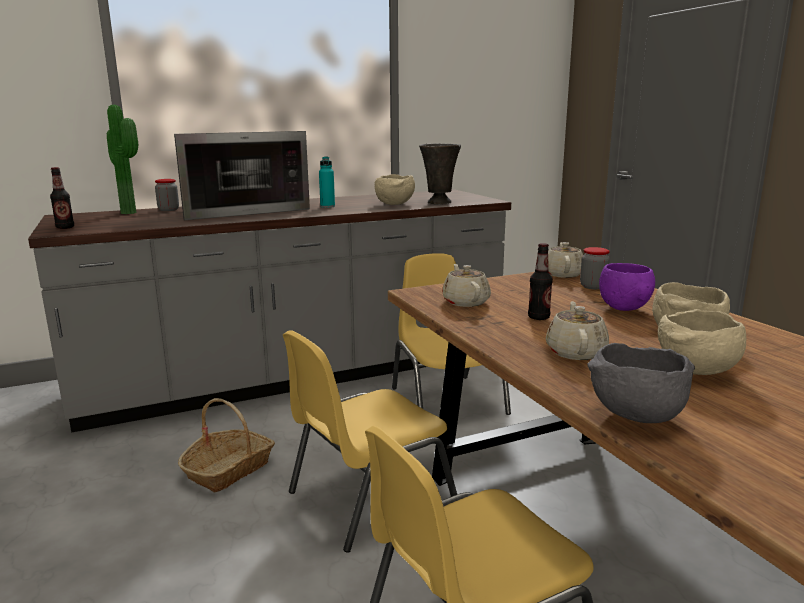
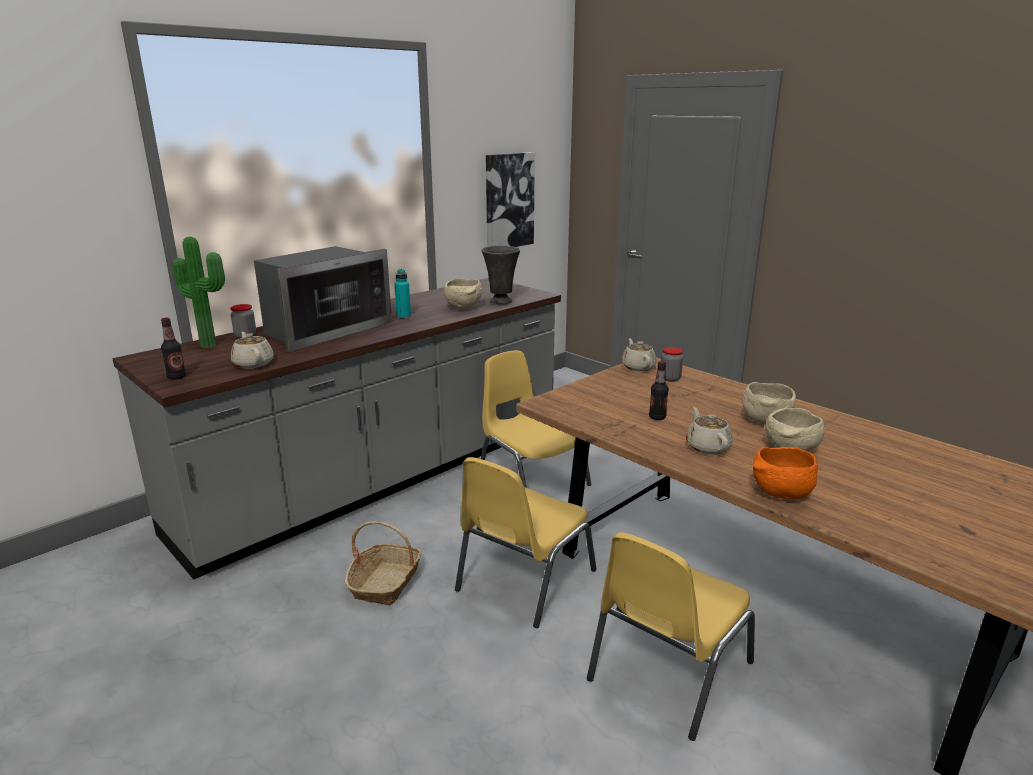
camera: 20 degrees left, 5 degrees up
(465, 302) = (590, 408): beige teapot -> beige teapot (253, 364)
(489, 116) = (508, 201): none -> picture
(624, 309) = (709, 400): purple bowl -> none
(635, 416) = (780, 494): grey bowl -> orange bowl

